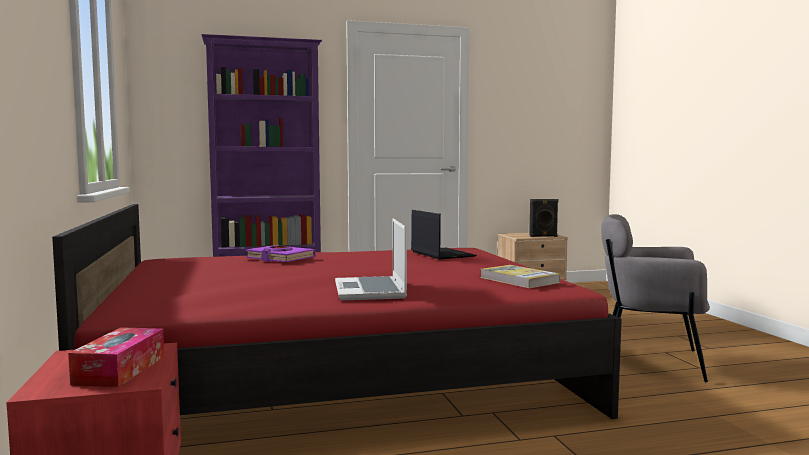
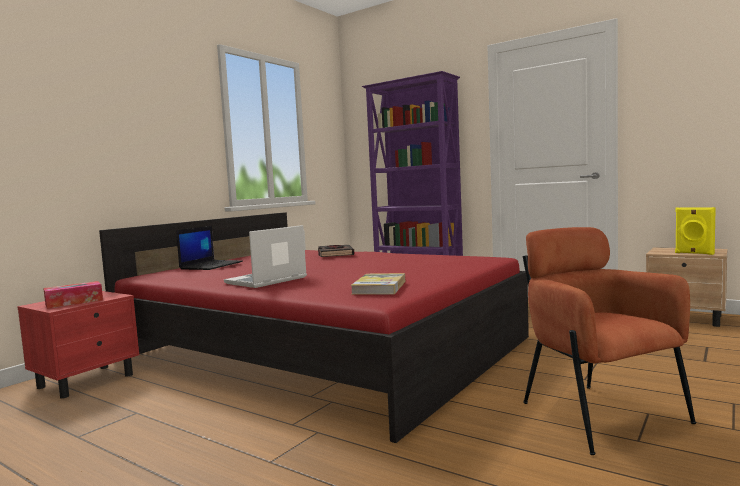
camera: 50 degrees right, 0 degrees up
(280, 258) = (335, 254): purple book -> black book
(441, 254) = (442, 261): laptop -> laptop (211, 265)
(543, 236) = (694, 253): black speaker -> yellow speaker
(651, 361) = (597, 415): grey armchair -> brown armchair

